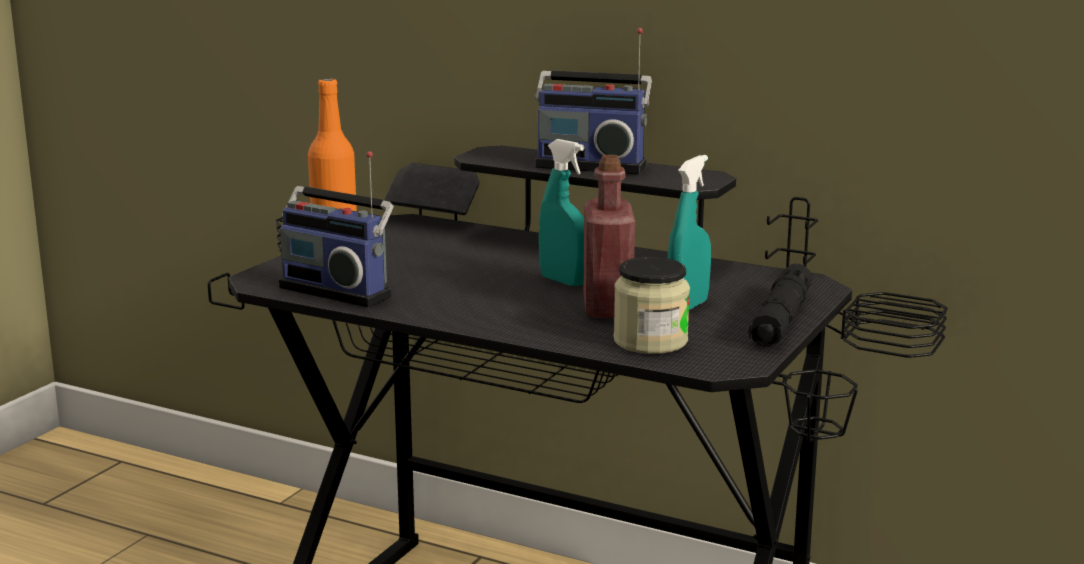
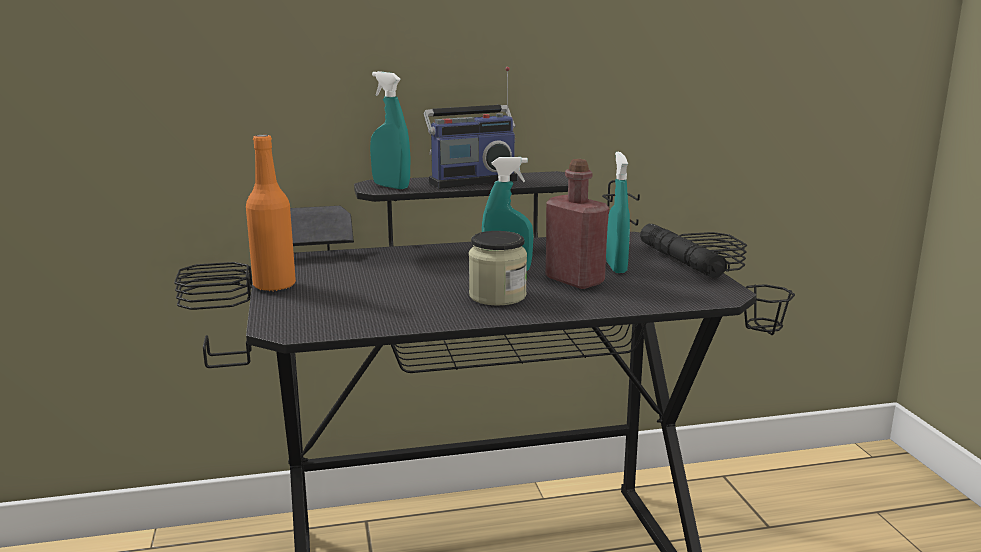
camera: 40 degrees left, 0 degrees up
(339, 290) = (369, 319): radio -> none
(498, 156) = (391, 186): none -> turquoise spray bottle
(650, 341) = (651, 293): jar -> jar (497, 296)

